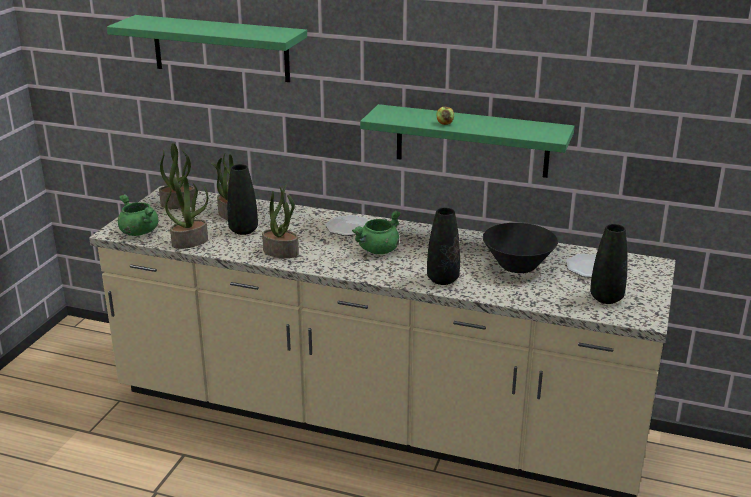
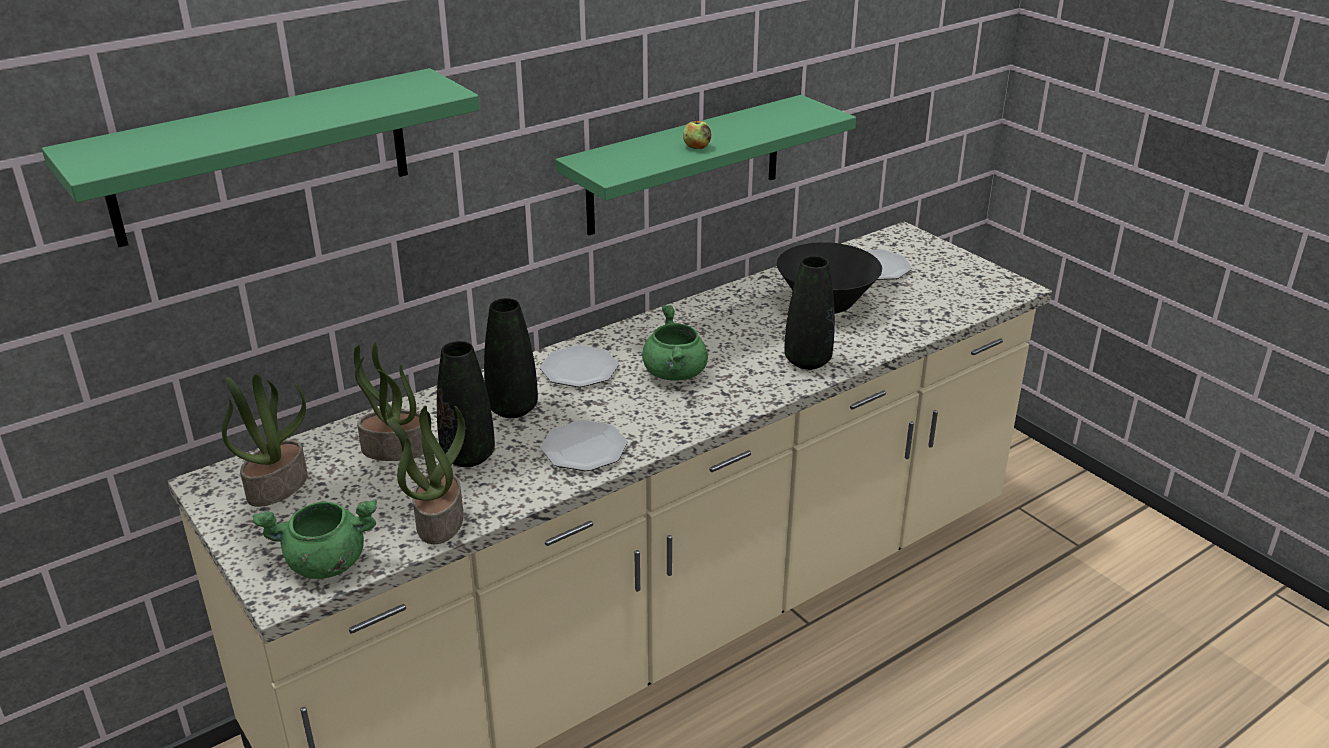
camera: 55 degrees left, 5 degrees up
(281, 252) = (584, 448): potted plant -> plate
(606, 298) = (952, 288): black vase -> black vase (513, 409)

